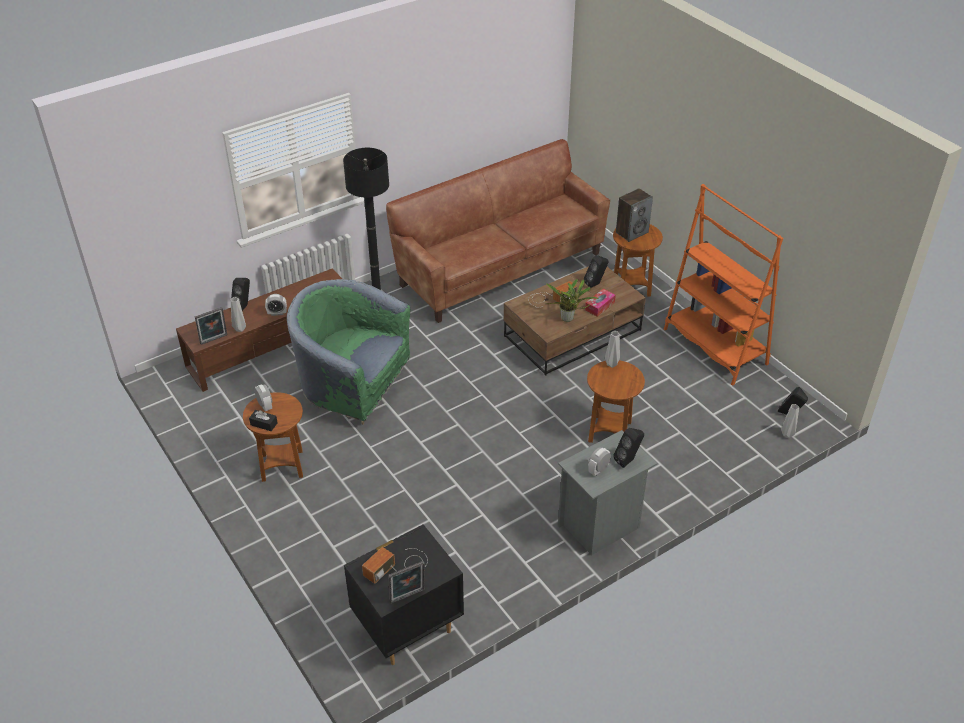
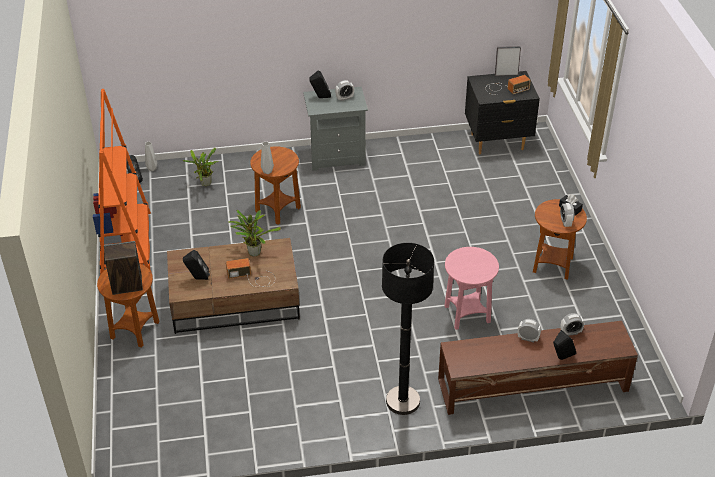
camera: 155 degrees left, 0 degrees up
(214, 340) = (599, 327): picture frame -> none
(240, 328) = (570, 332): grey vase -> alarm clock
(353, 387) = (467, 314): green armchair -> pink side table
(500, 269) = (245, 401): brown sofa -> none
(599, 306) = (215, 255): tissue box -> none
(712, 436) = (205, 184): none -> potted plant

